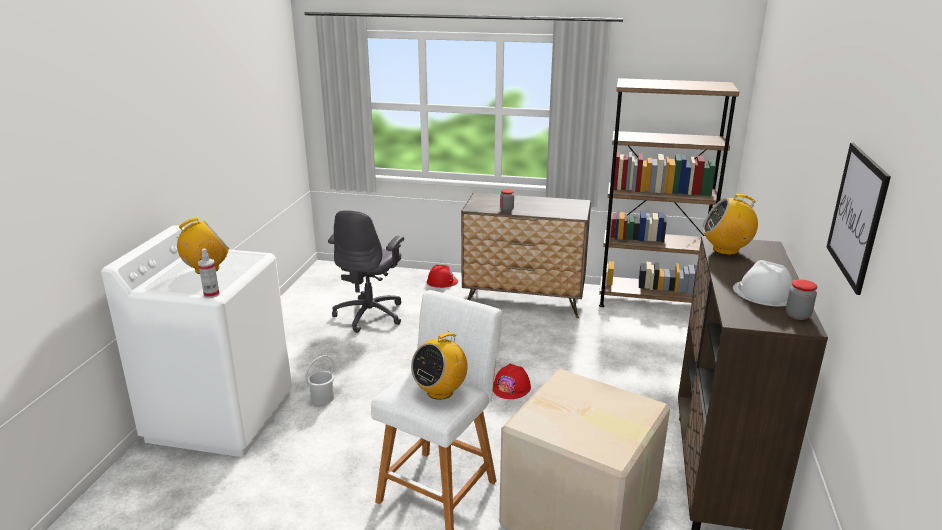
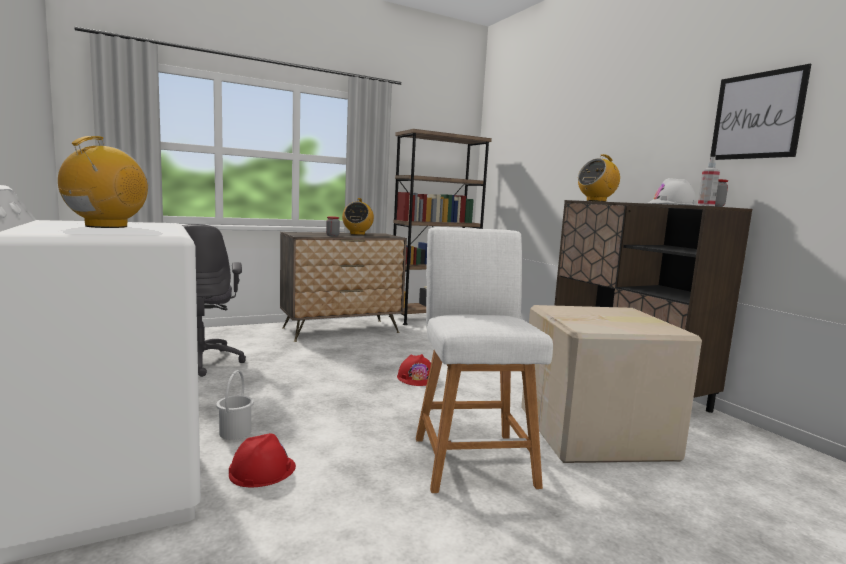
camera: 40 degrees left, 15 degrees down
(211, 294) = (168, 234): spray bottle -> spray bottle (706, 205)
(440, 391) = (499, 317): radio -> radio (357, 234)
(442, 281) = (247, 330): red hard hat -> red hard hat (262, 470)

